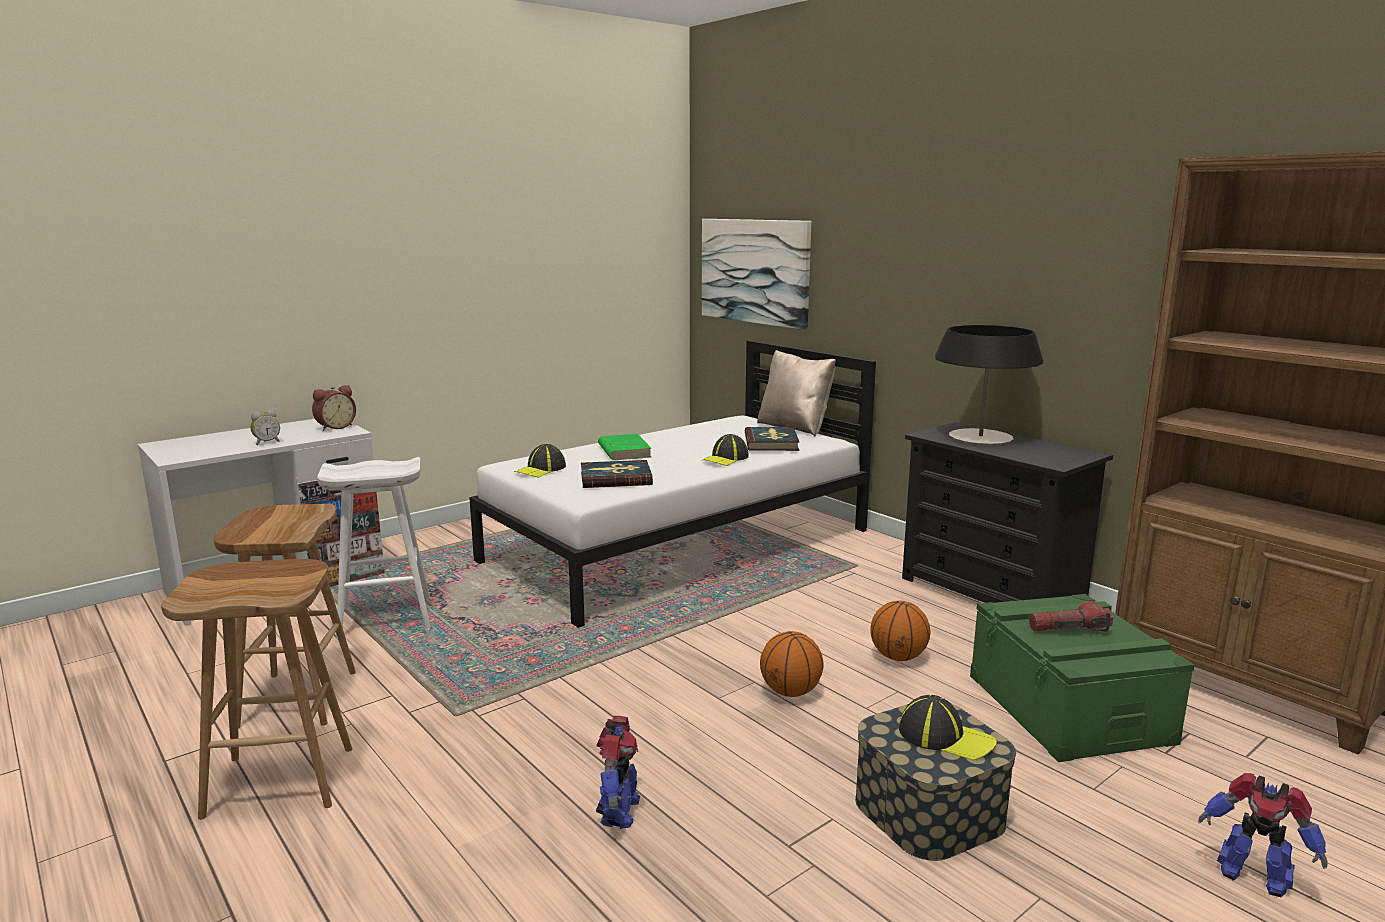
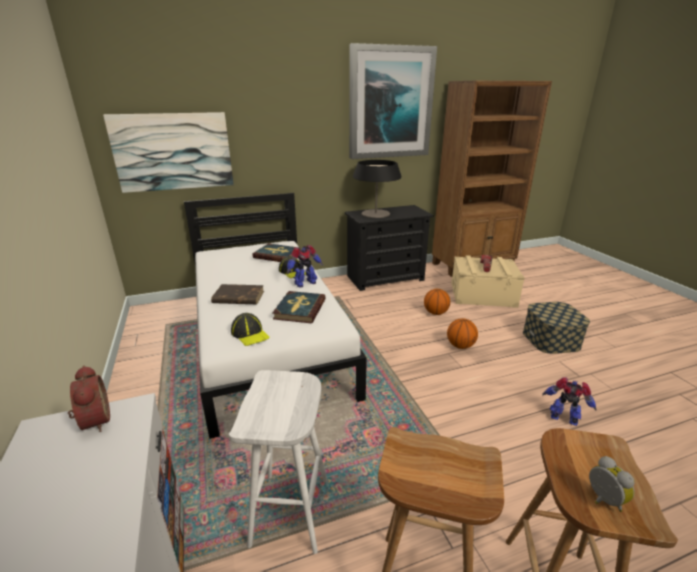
camera: 70 degrees left, 10 degrees up
(266, 442) = (108, 488): alarm clock -> alarm clock (602, 500)
(624, 451) = (238, 297): green book -> brown book
(795, 427) = (249, 245): beige pillow -> none
(945, 737) = (557, 311): cap -> none
(1068, 708) = (482, 294): green storage box -> beige storage box
(1075, 214) = (390, 103): none -> picture
(1252, 875) = (575, 301): toy robot -> toy robot (304, 283)

